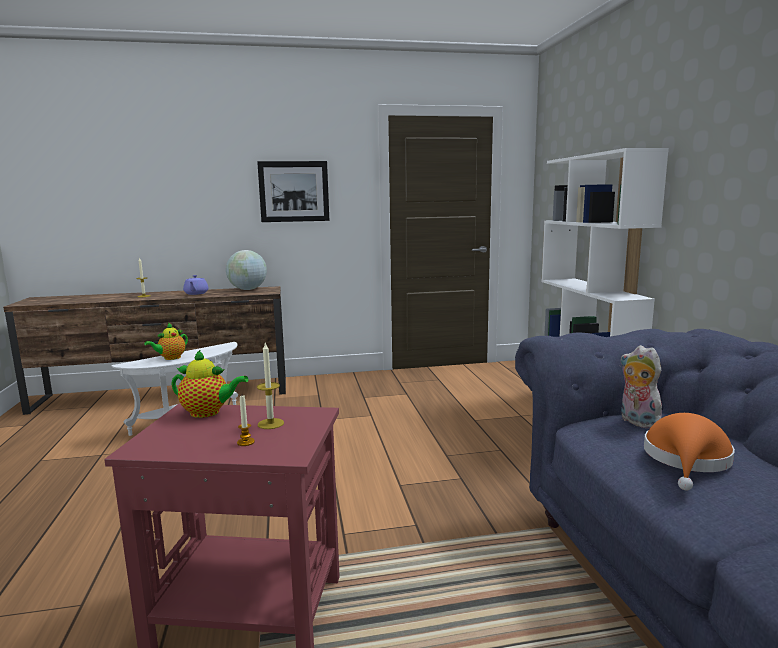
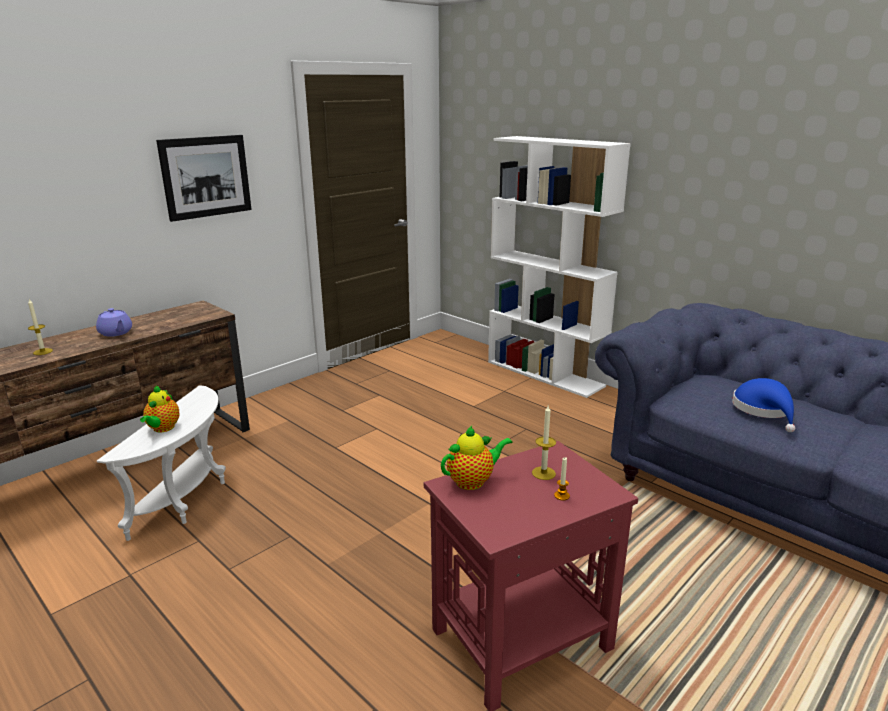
camera: 35 degrees left, 10 degrees up
(248, 289) = (174, 313): globe -> none
(636, 422) = (701, 387): plush toy -> none
(686, 460) = (764, 410): orange hat -> blue hat

